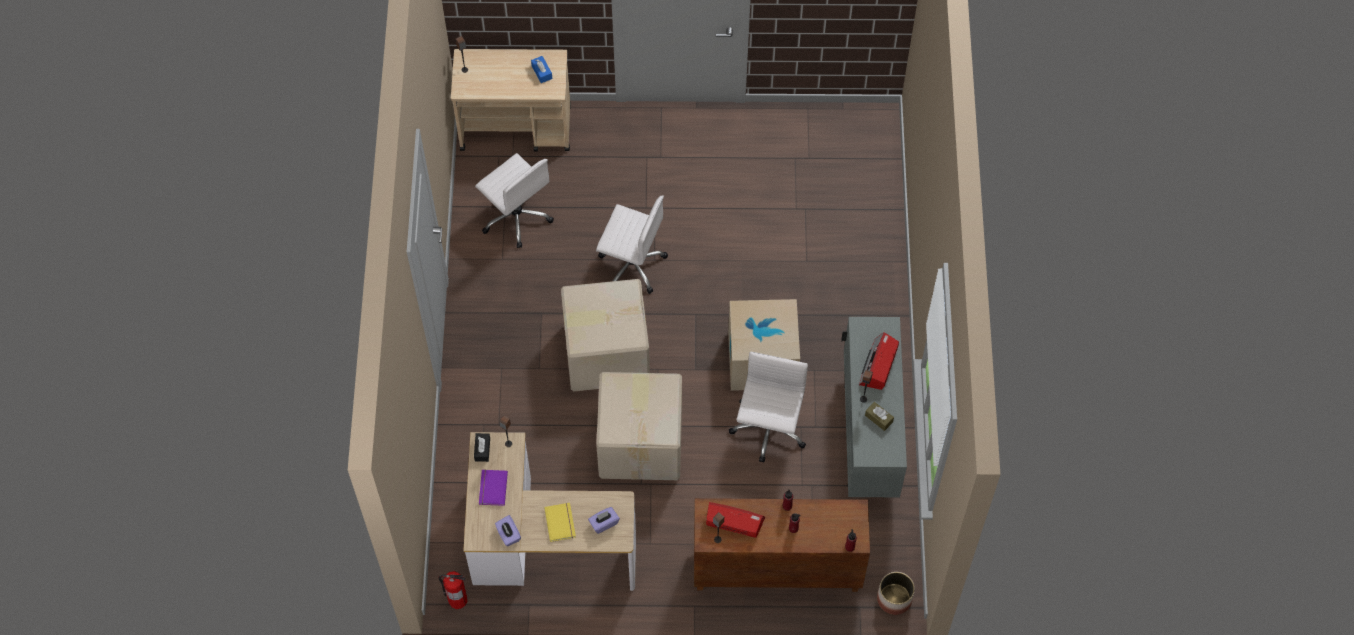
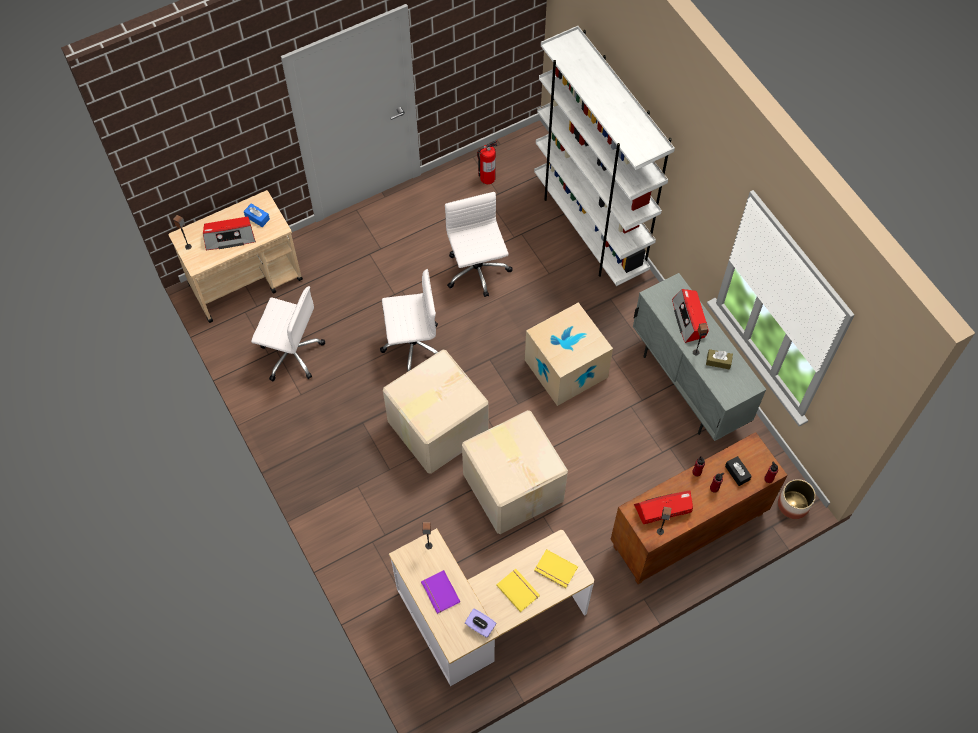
camera: 30 degrees left, 0 degrees up
(457, 600) = (444, 706): fire extinguisher -> fire extinguisher (487, 178)
(482, 449) = (409, 563): black tissue box -> black tissue box (737, 473)
(506, 78) = (229, 237): none -> radio
(604, 523) = (555, 570): purple tissue box -> yellow book
(768, 431) = (608, 422): white office chair -> white office chair (477, 272)
(876, 237) = (590, 229): none -> white bookcase

